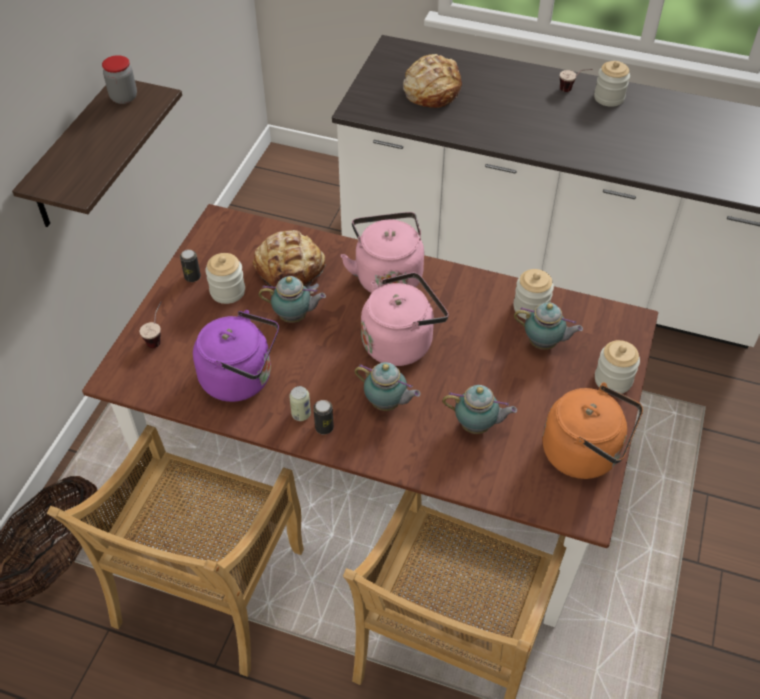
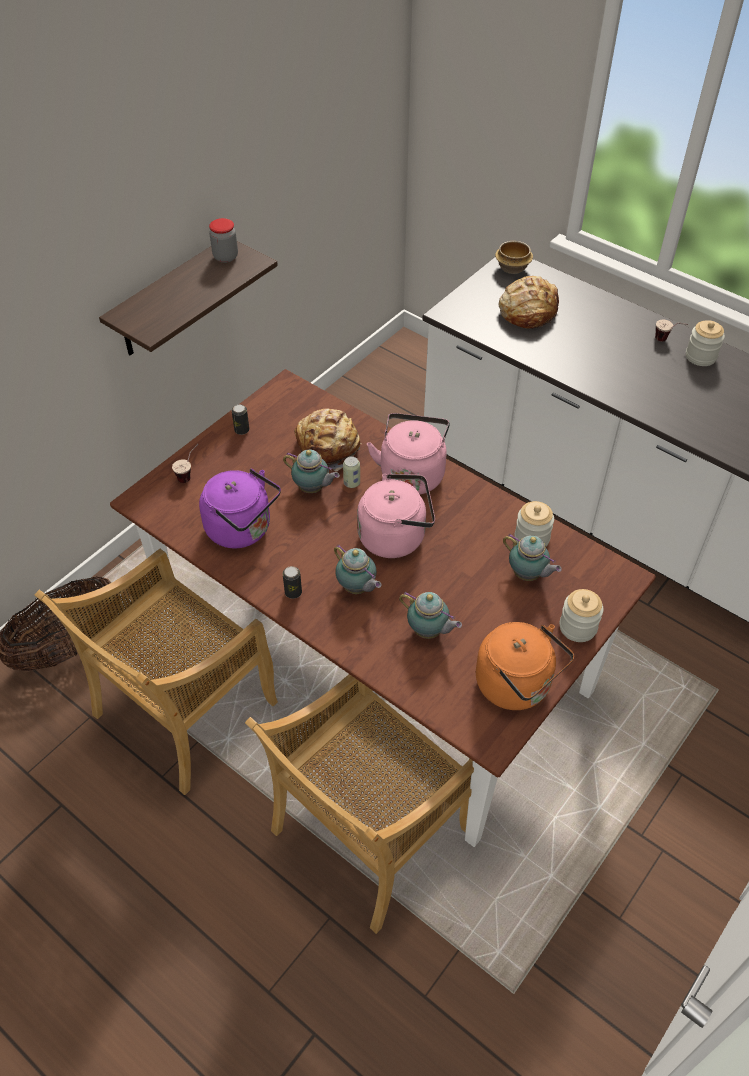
camera: 20 degrees right, 0 degrees up
(227, 291) = (265, 450): jar -> none
(301, 414) = (279, 575): can -> can (351, 483)
(397, 53) = (511, 268): none -> bowl

